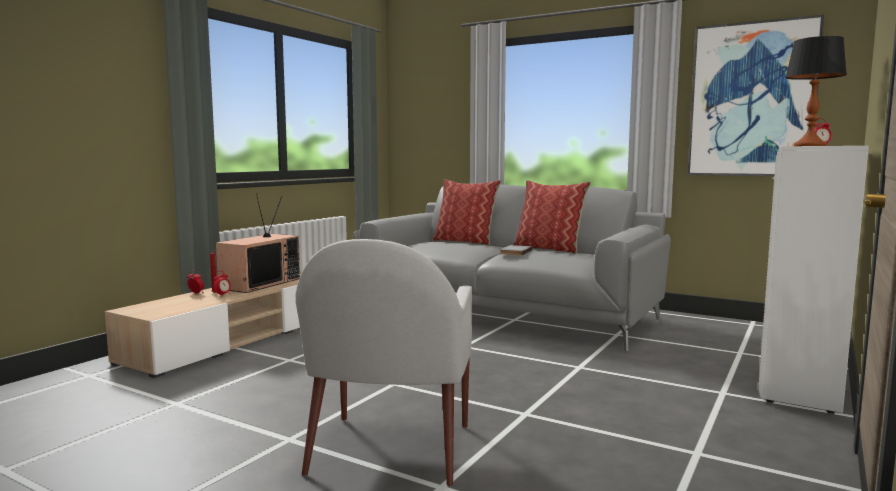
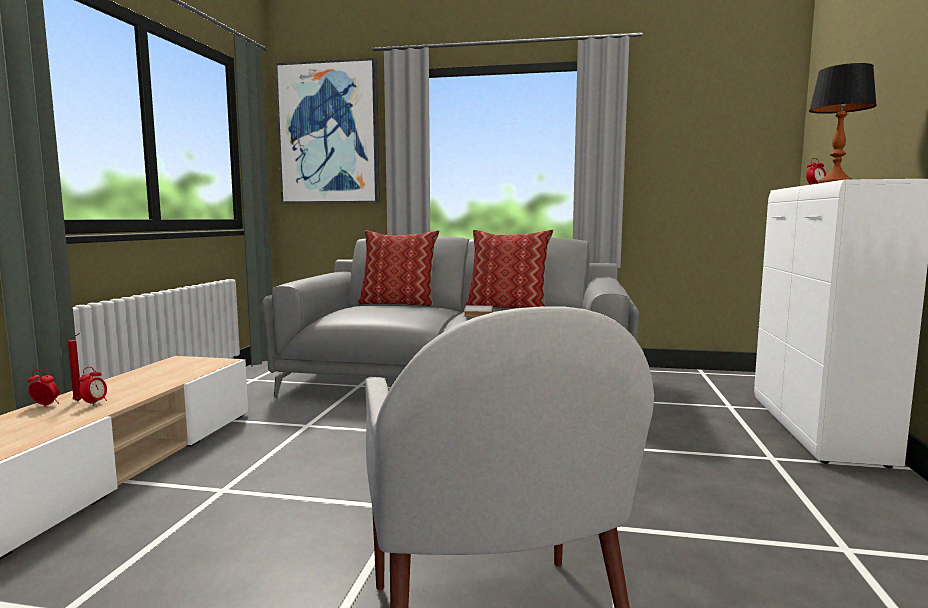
camera: 20 degrees left, 0 degrees up
(260, 283) = (144, 378): television -> none
(752, 100) = (696, 145): picture -> picture (329, 134)

